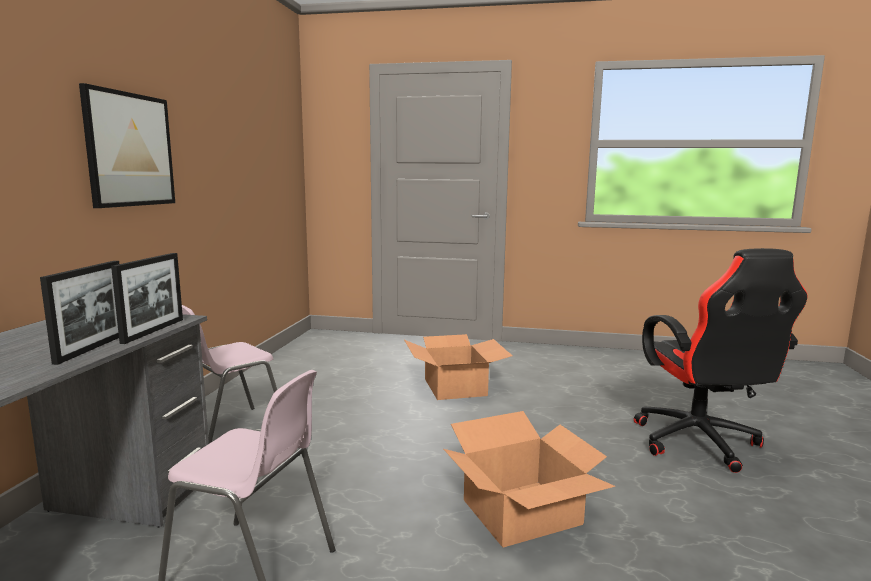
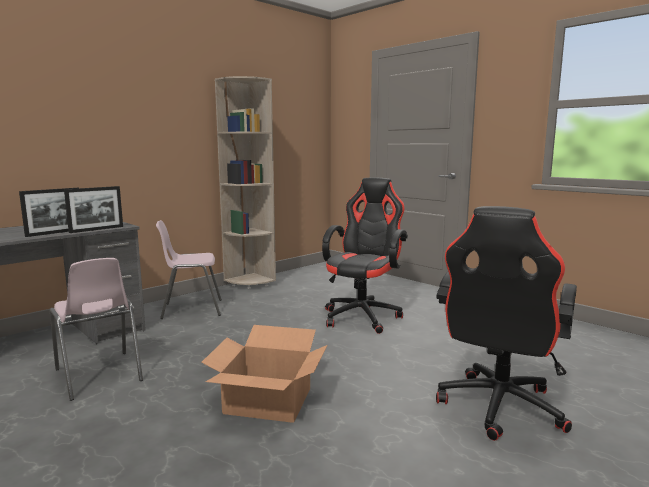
camera: 35 degrees right, 0 degrees up
(130, 150) = (151, 126): picture -> none
(260, 379) = (250, 285): none -> beige bookcase
(455, 387) = (364, 316): cardboard box -> black office chair

